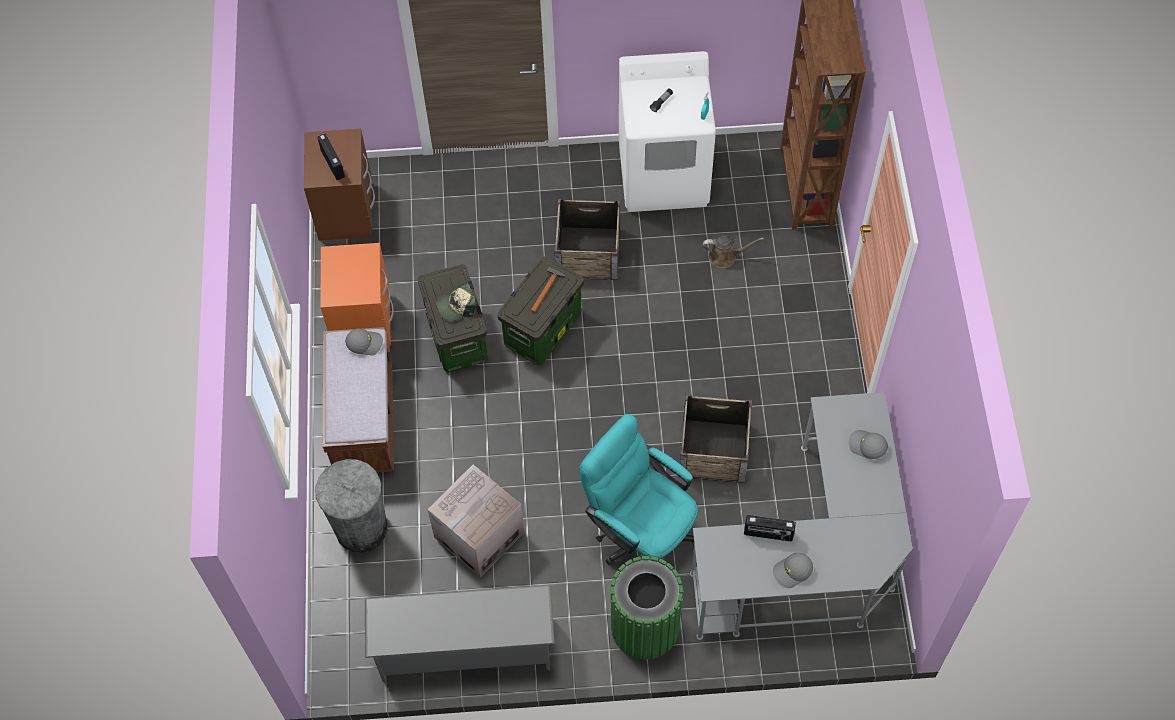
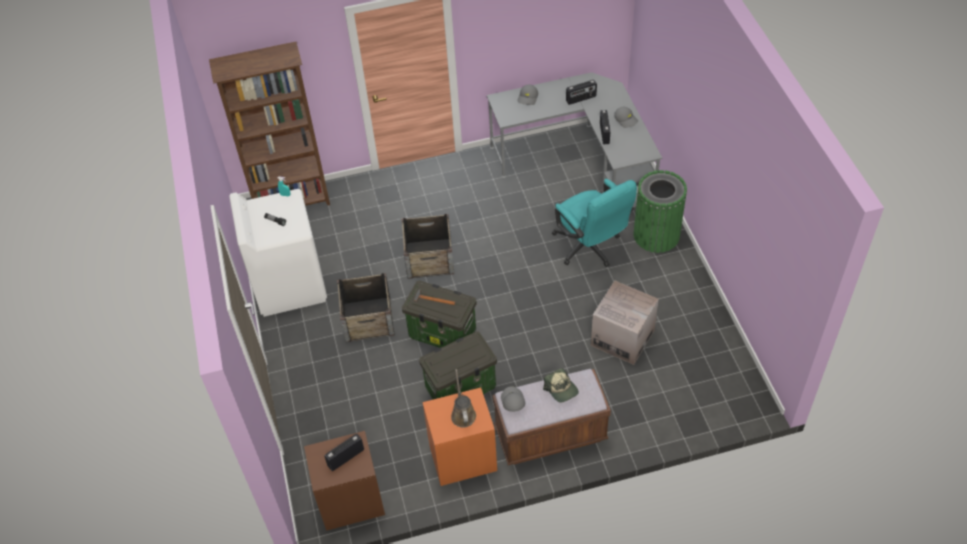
camera: 100 degrees left, 10 degrees down
(361, 528) = (642, 413): grey trash can -> none
(457, 306) = (460, 353): cap -> cap (561, 389)
(465, 648) = (709, 328): grey shoe rack -> none
(640, 532) = (590, 248): turquoise office chair -> turquoise office chair turned 60 degrees counterclockwise
(714, 451) = (518, 220): crate -> crate (429, 258)
(725, 256) = (358, 238): brown watering can -> brown watering can (463, 413)
(851, 519) = (581, 99): none -> radio

